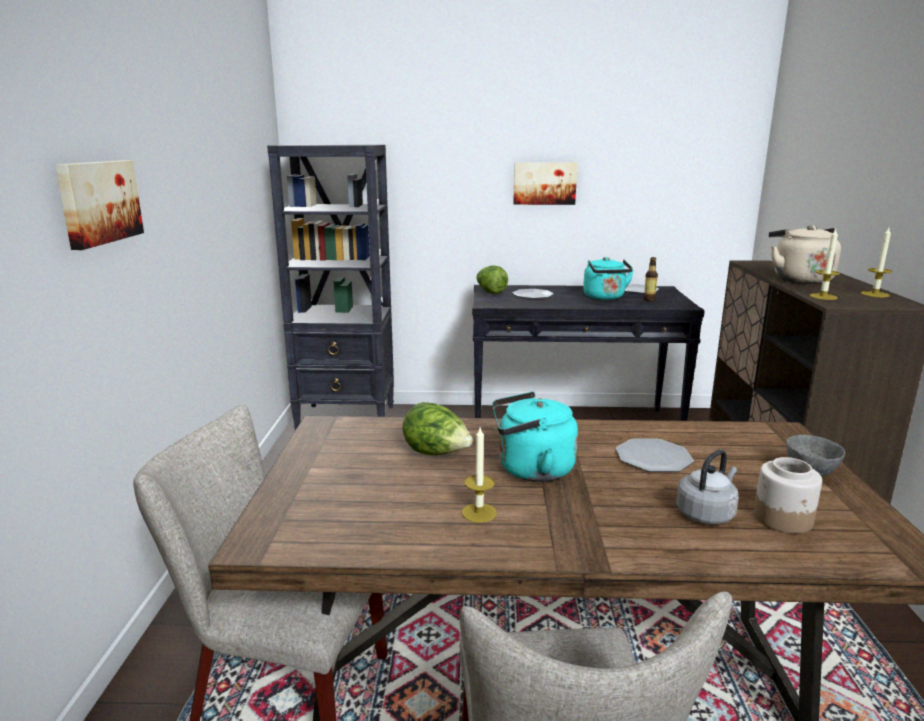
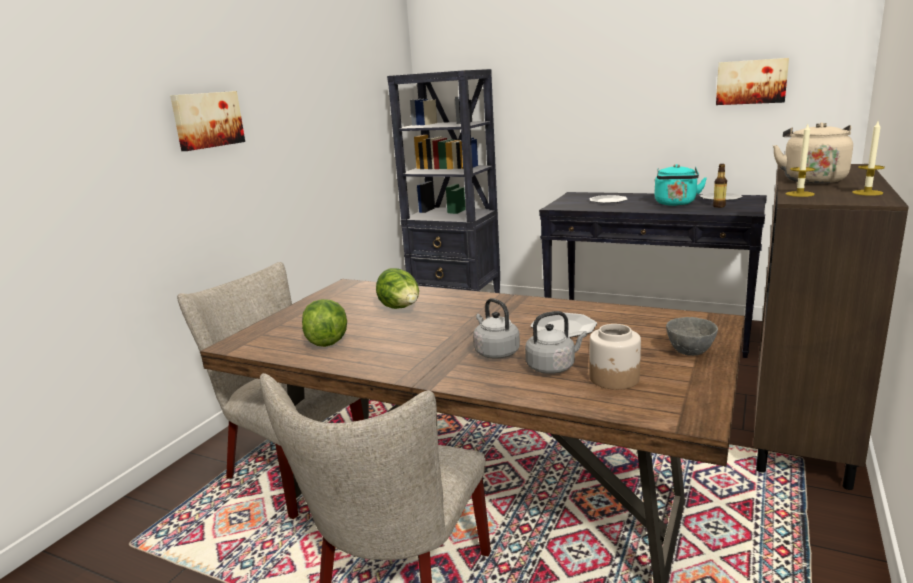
camera: 25 degrees right, 0 degrees up
(479, 513) = (385, 345): candle -> none
(490, 292) = (572, 198): lettuce -> lettuce (327, 340)
(531, 470) = (455, 325): turquoise kettle -> none
(544, 183) = (632, 95): picture -> picture (751, 82)
(622, 503) = (495, 352): none -> grey kettle

